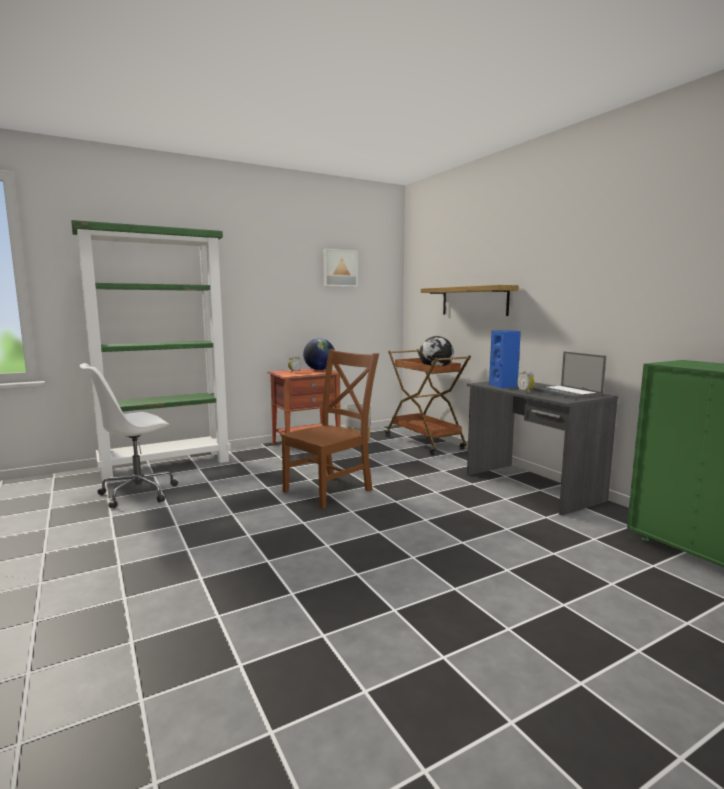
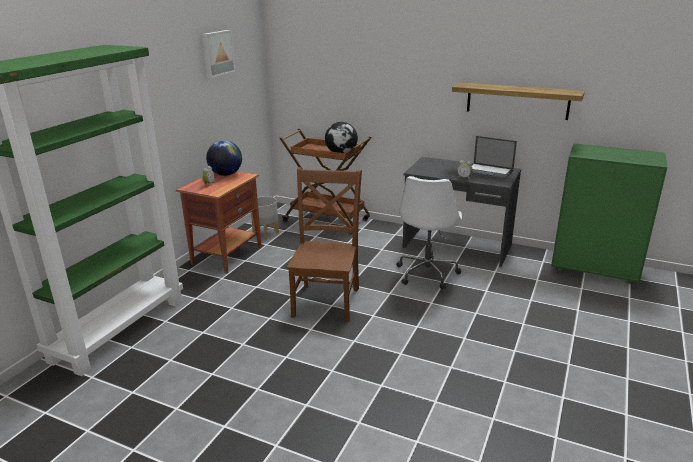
camera: 35 degrees left, 15 degrees up
(136, 494) = (155, 375): white office chair -> white office chair (426, 275)
(474, 301) = (370, 84): shelf -> shelf (517, 101)
(504, 386) = (435, 171): blue speaker -> none

